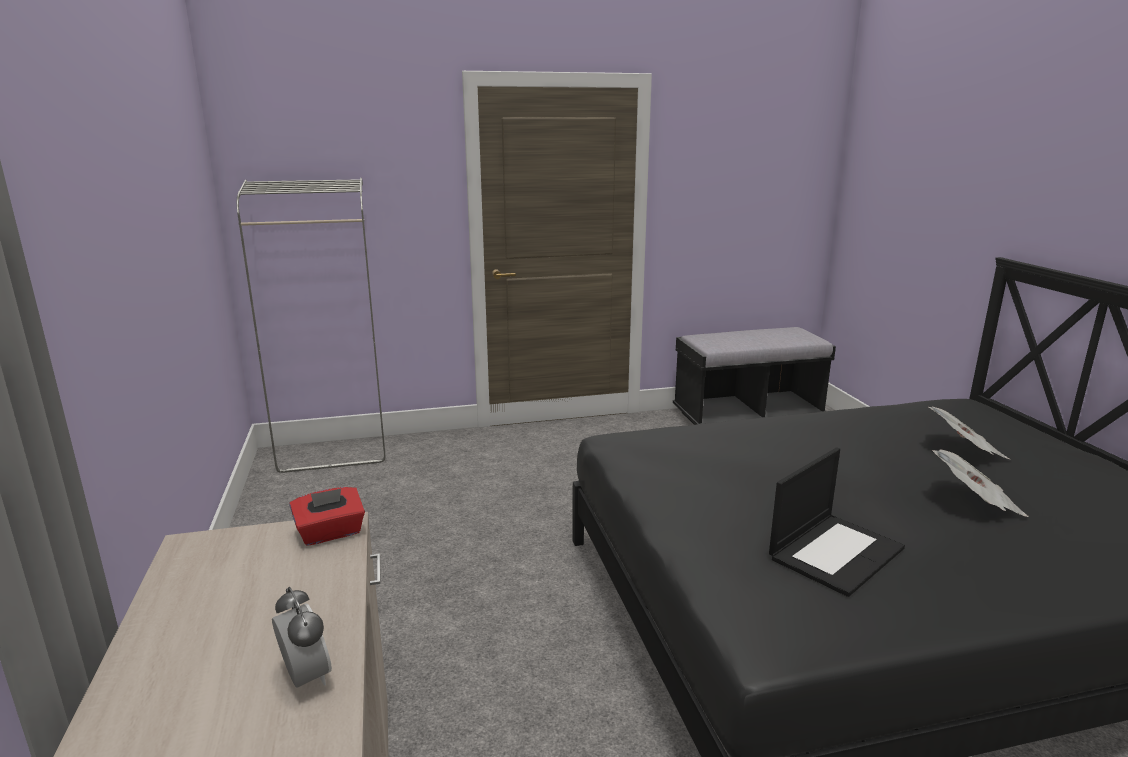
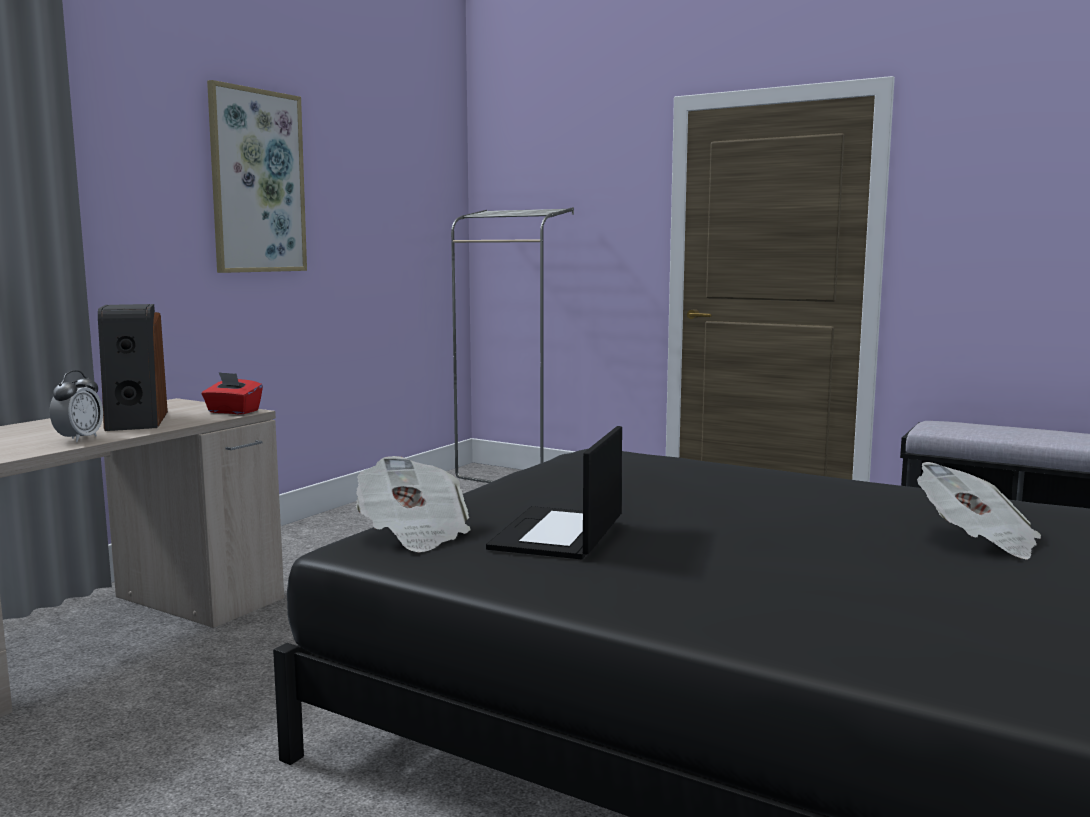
camera: 45 degrees right, 10 degrees down
(110, 197) = (257, 182): none -> picture
(263, 605) = (135, 421): none -> speaker
(835, 552) = (558, 534): laptop -> laptop turned 105 degrees clockwise
(975, 503) = (827, 561): newspaper -> newspaper (414, 534)

